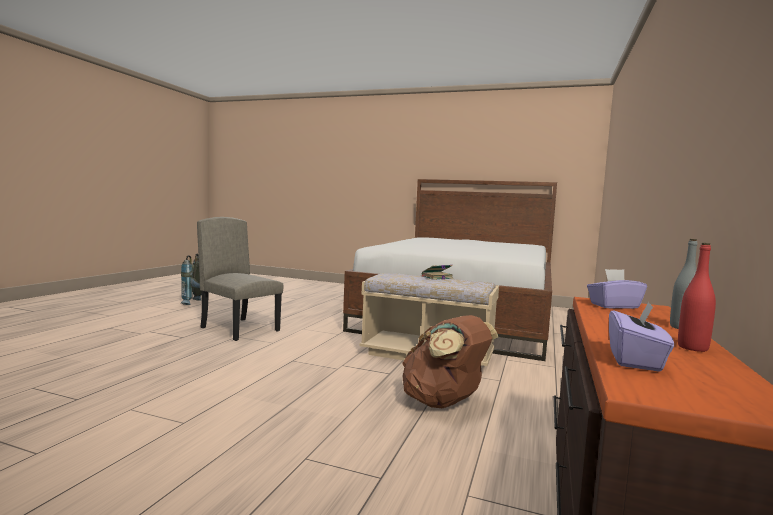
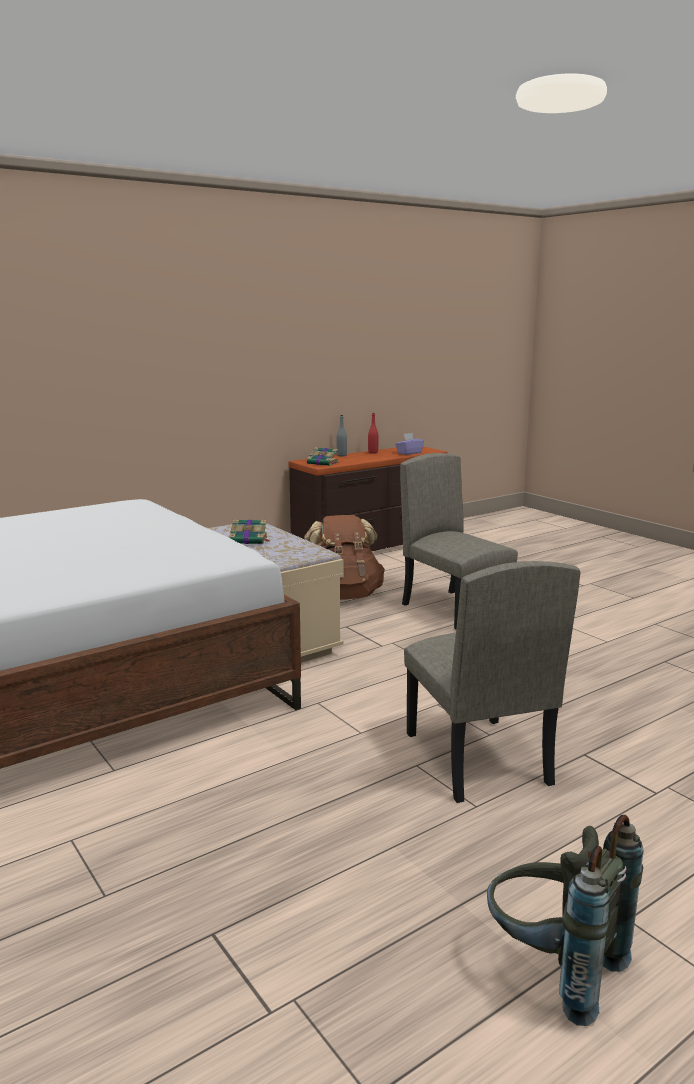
camera: 145 degrees left, 10 degrees up
(313, 413) = (455, 609): none -> beige chair
(613, 306) = (323, 463): purple tissue box -> book

